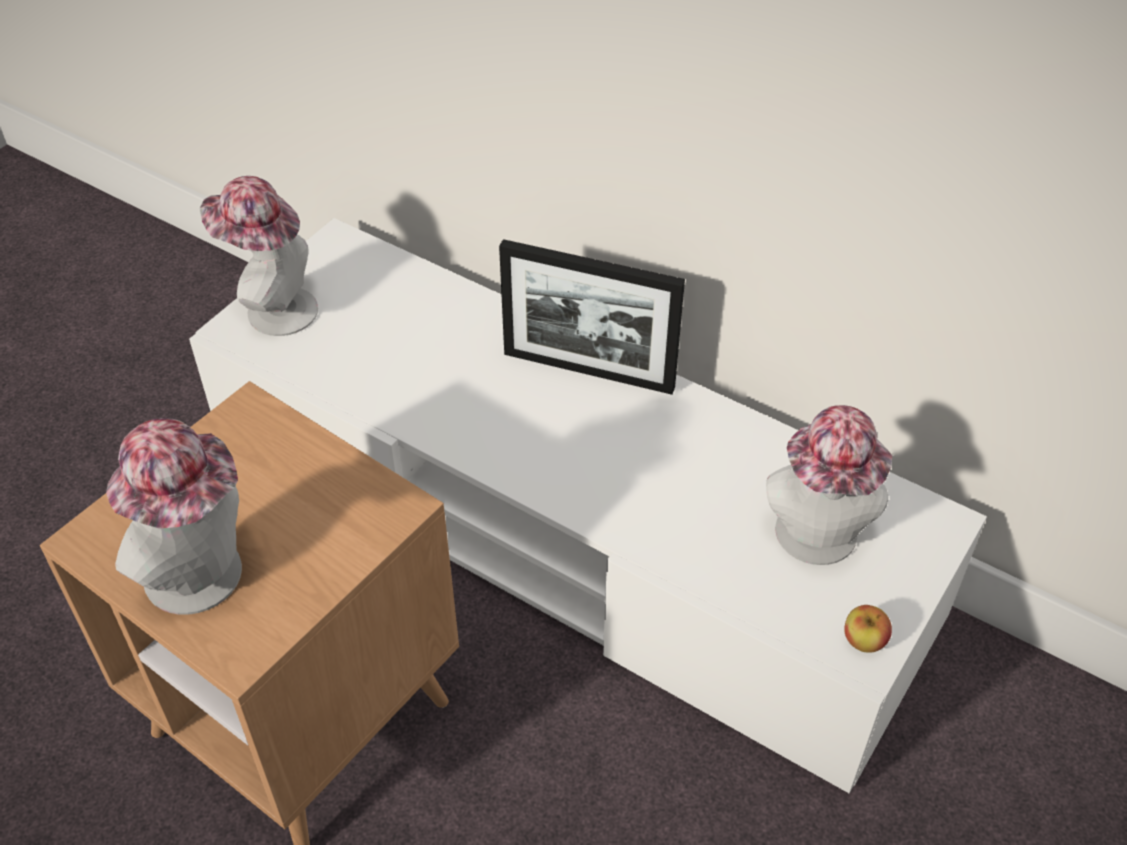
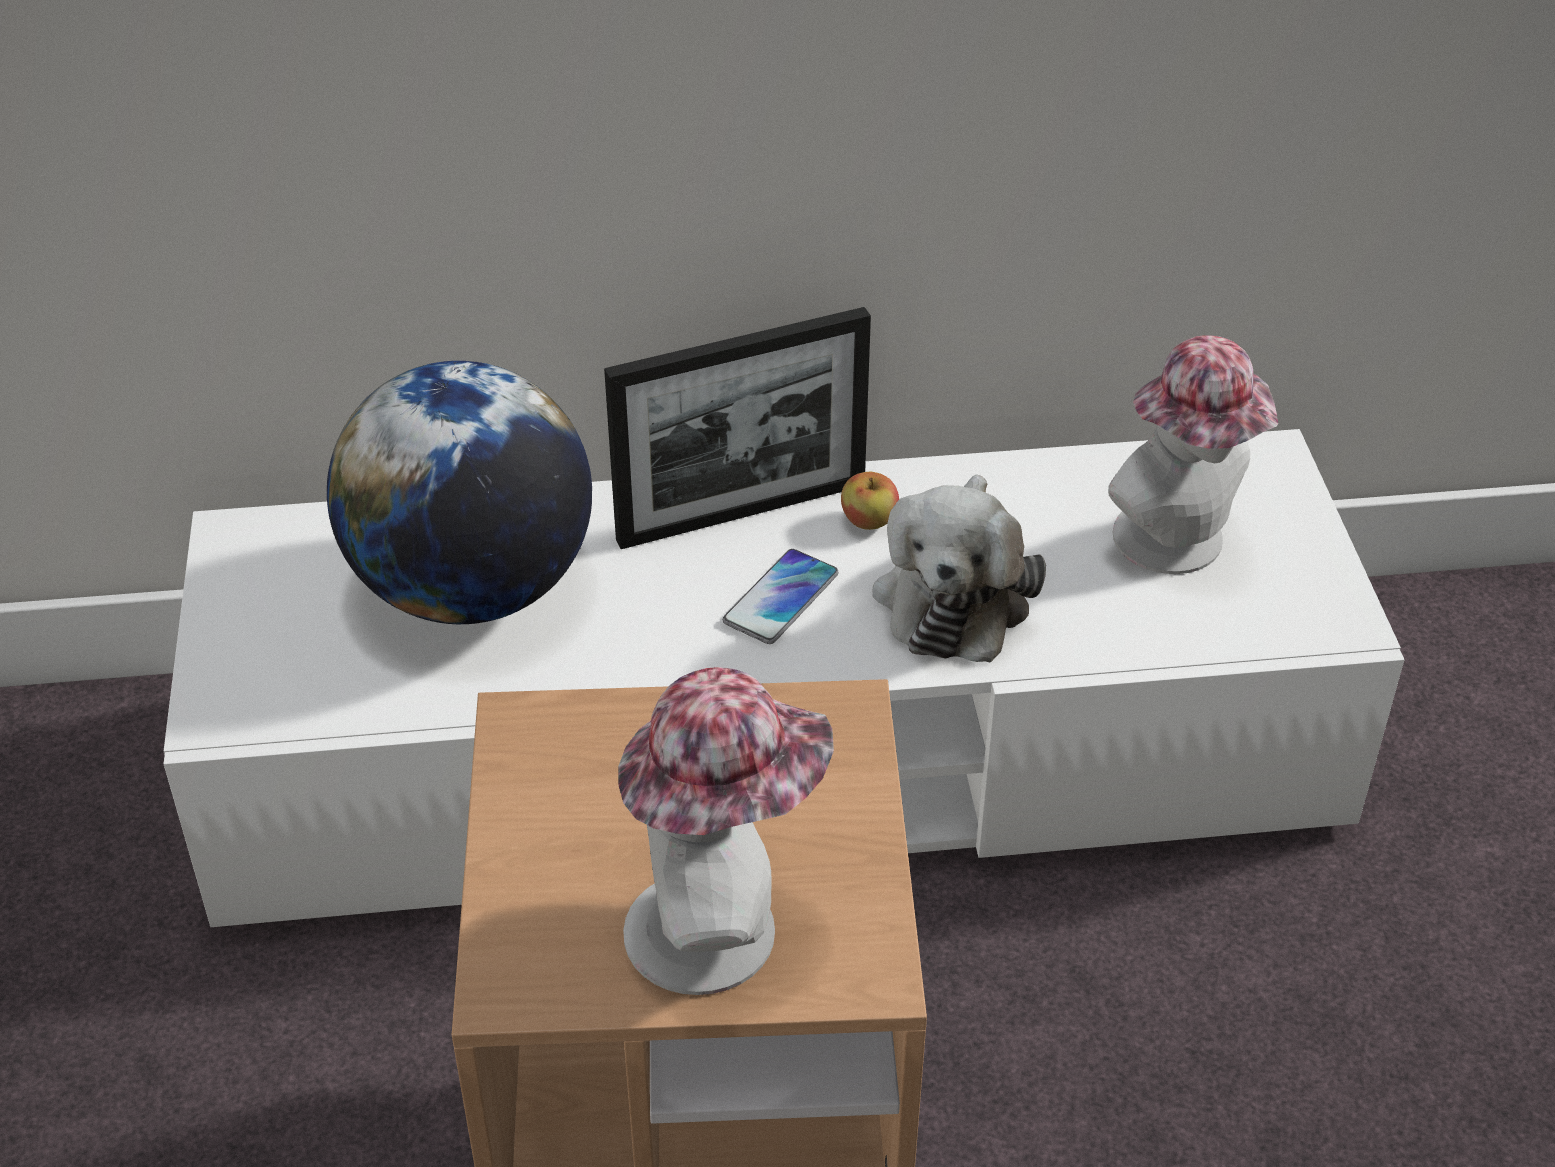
camera: 40 degrees left, 5 degrees down
(273, 310) = (246, 663): hat -> none
(411, 333) = (473, 589): none -> globe
(554, 432) = (781, 598): none -> phone
(649, 488) = (954, 595): none -> plush toy
(864, 641) = (1327, 611): apple -> apple (869, 521)

